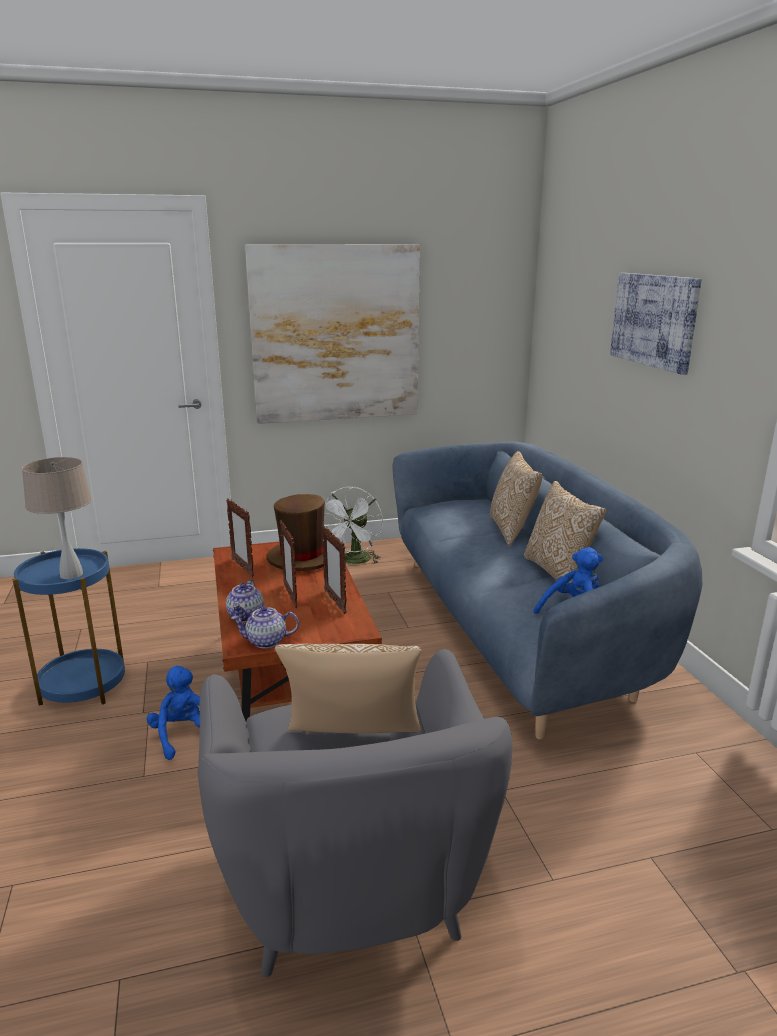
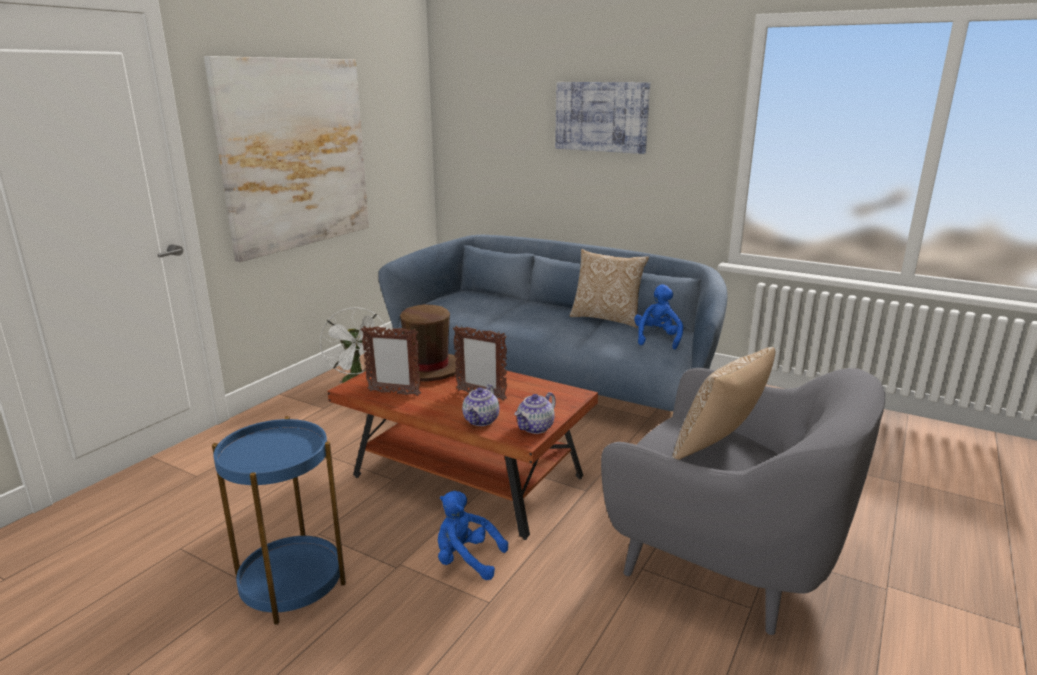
camera: 45 degrees left, 0 degrees up
(71, 575) = (291, 449): beige table lamp -> none
(246, 616) = (481, 420): teapot -> teapot turned 60 degrees clockwise
(335, 602) = (520, 385): picture frame -> none
(512, 531) = (527, 304): pillow -> none

